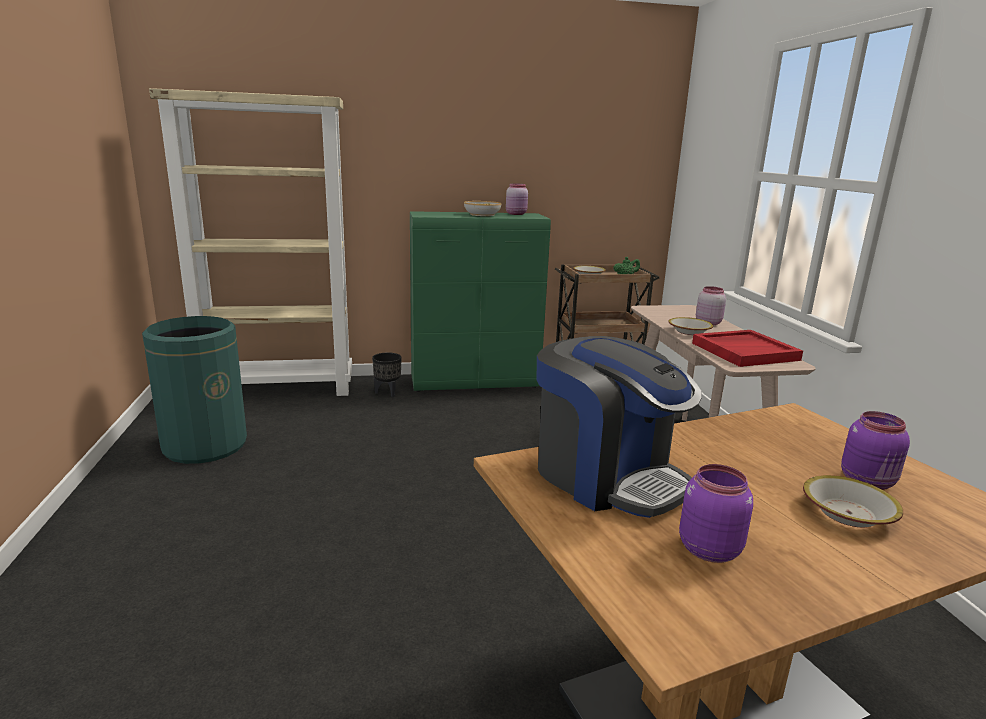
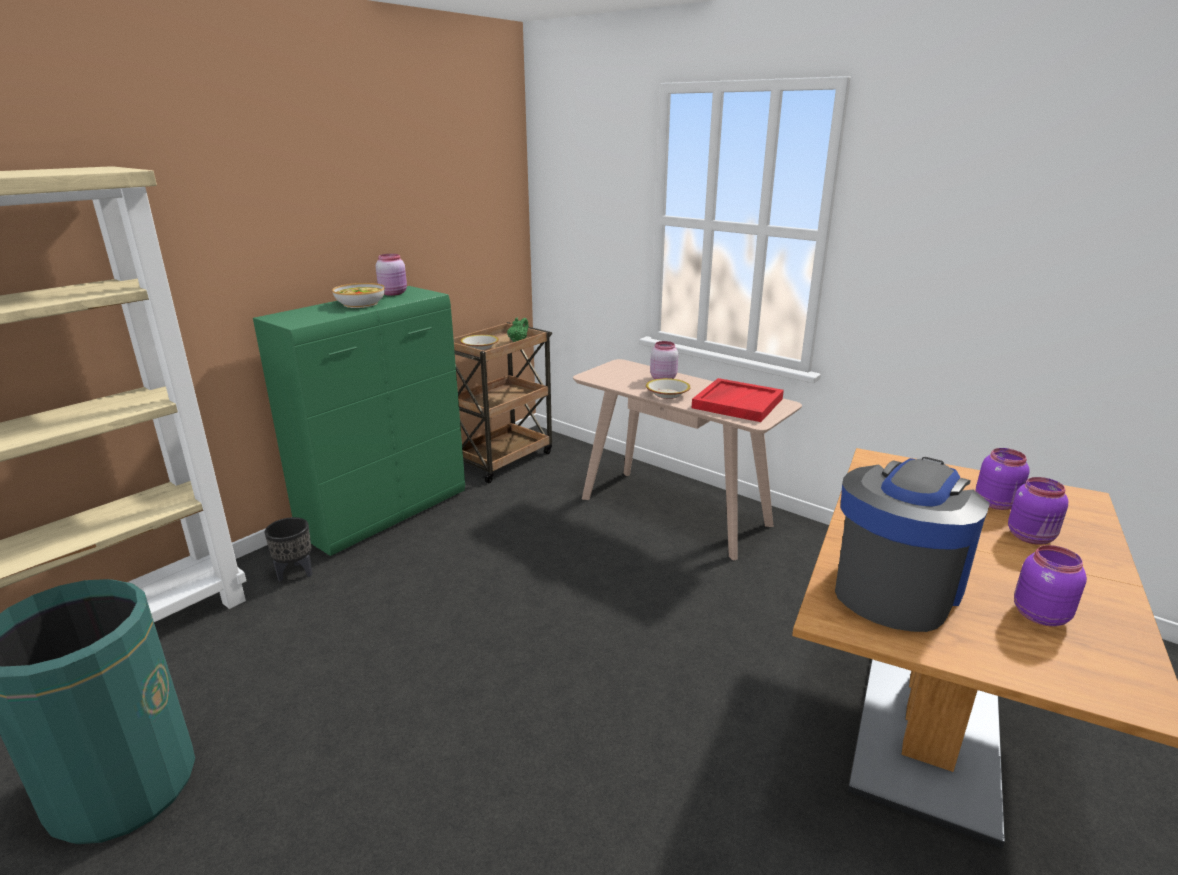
camera: 40 degrees left, 5 degrees up
(607, 476) = (896, 587): coffee machine -> coffee machine turned 60 degrees counterclockwise
(848, 514) = (1031, 537): bowl -> purple jar

